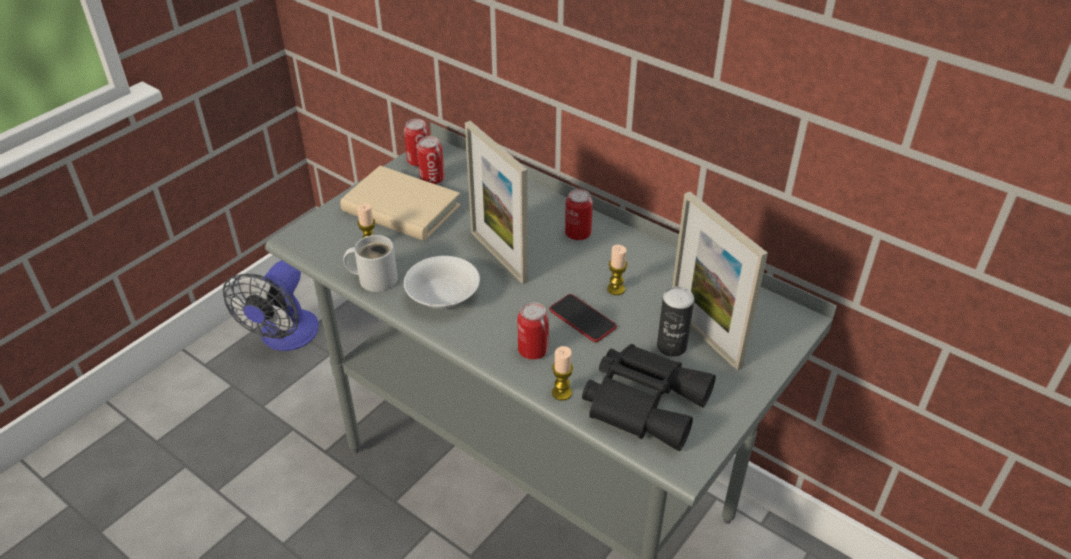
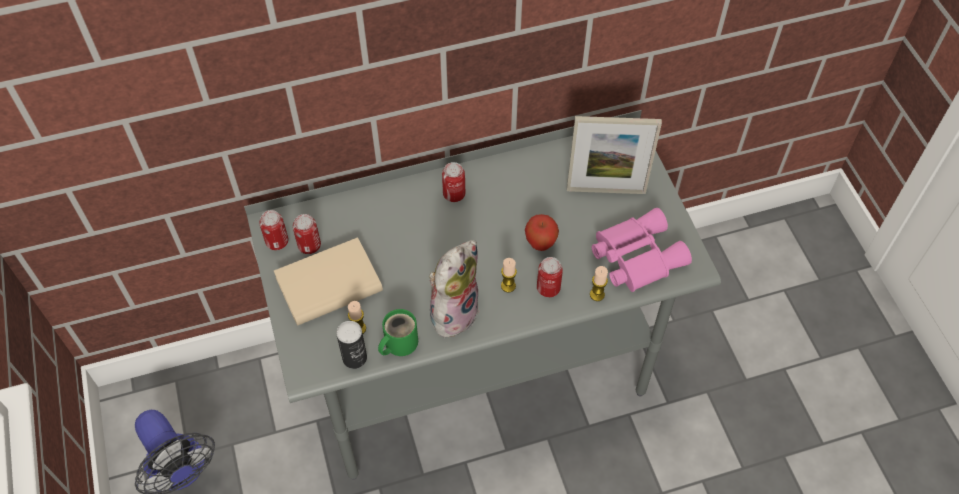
camera: 55 degrees left, 15 degrees up
(374, 278) = (398, 343): white mug -> green mug
(442, 296) = (453, 311): white bowl -> plush toy
(498, 256) = (438, 254): picture frame -> none
(582, 319) = (540, 244): phone -> apple
(616, 289) = (527, 208): candle -> candle (508, 286)
(645, 401) = (635, 255): black binoculars -> pink binoculars
(671, 346) = (601, 212): can -> can (354, 358)

